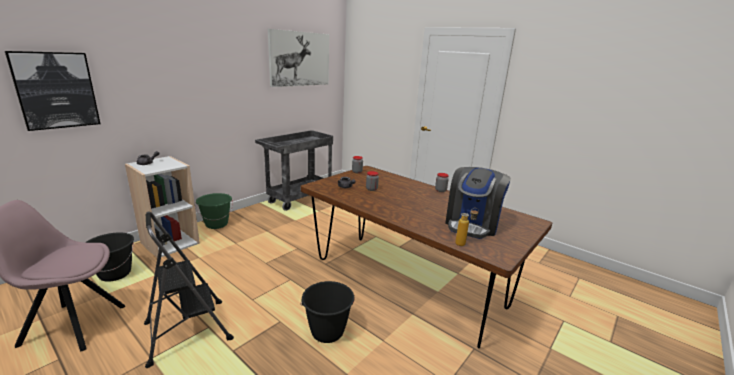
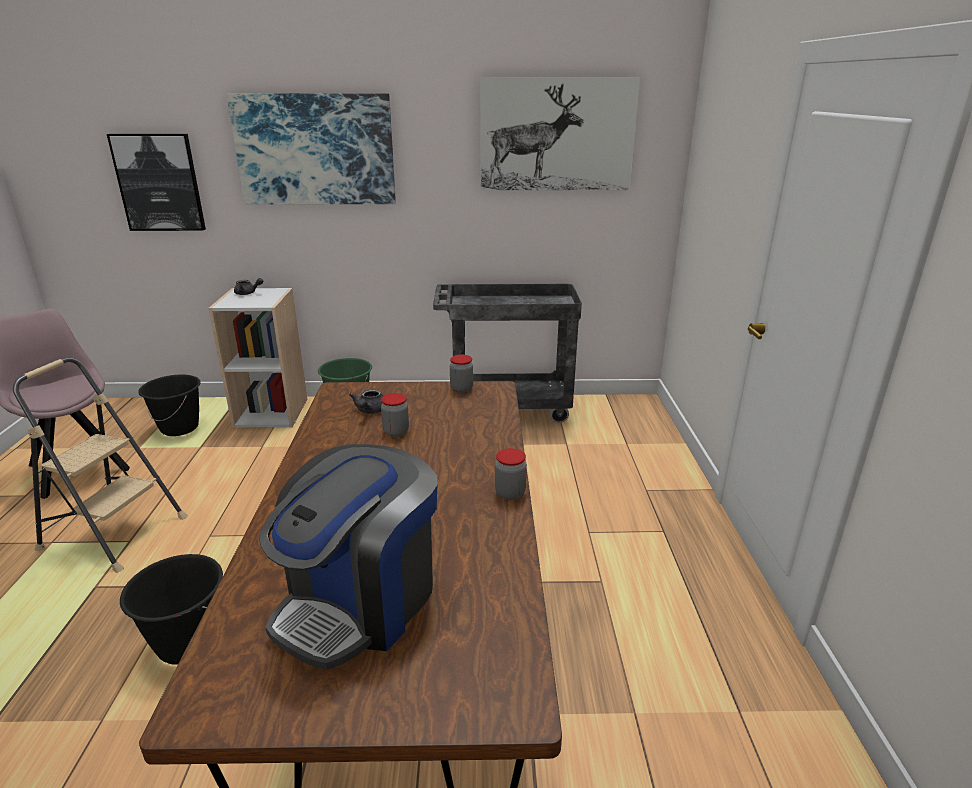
camera: 50 degrees right, 5 degrees up
(181, 65) = (315, 150): none -> picture
(184, 331) = (111, 531): black step ladder -> beige step ladder
(464, 244) = (234, 627): bottle -> none
(472, 224) = (360, 601): coffee machine -> coffee machine turned 45 degrees counterclockwise

